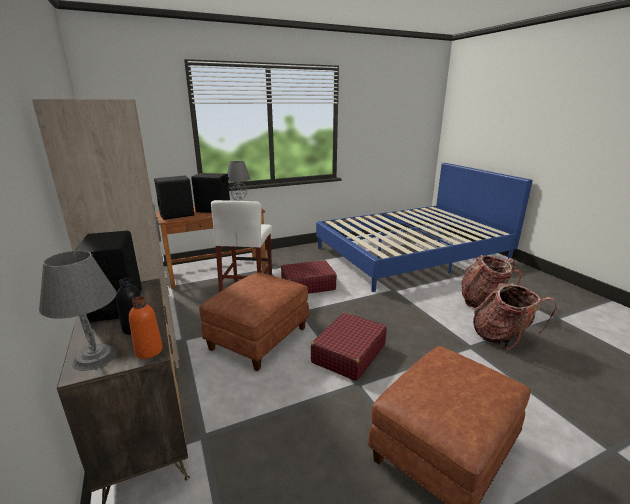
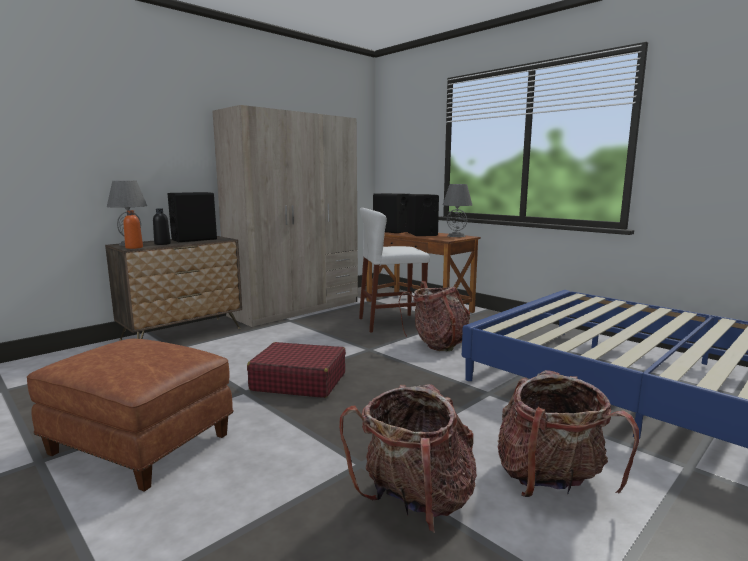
camera: 70 degrees right, 10 degrees down
(259, 339) = (304, 342): brown ottoman -> none
(307, 285) = (437, 343): red suitcase -> backpack

